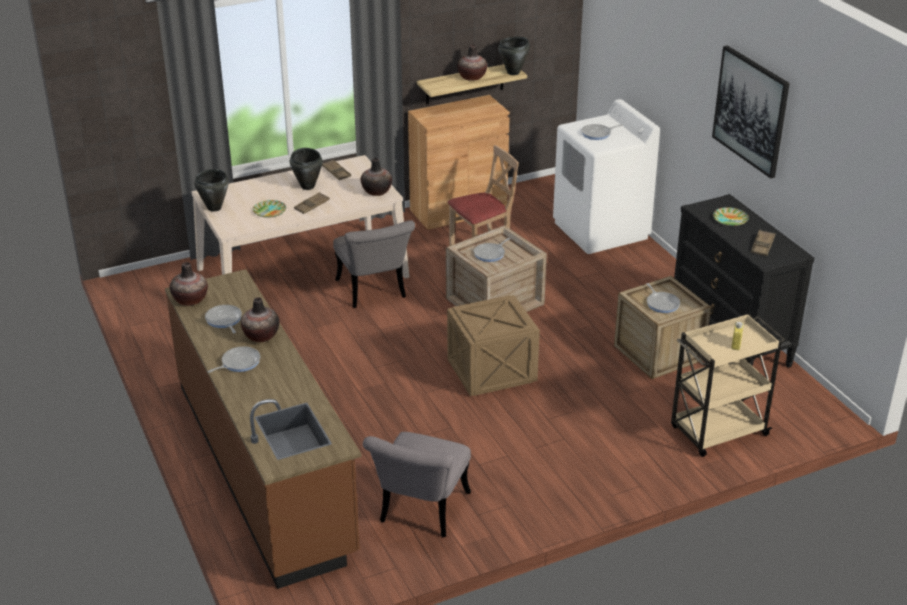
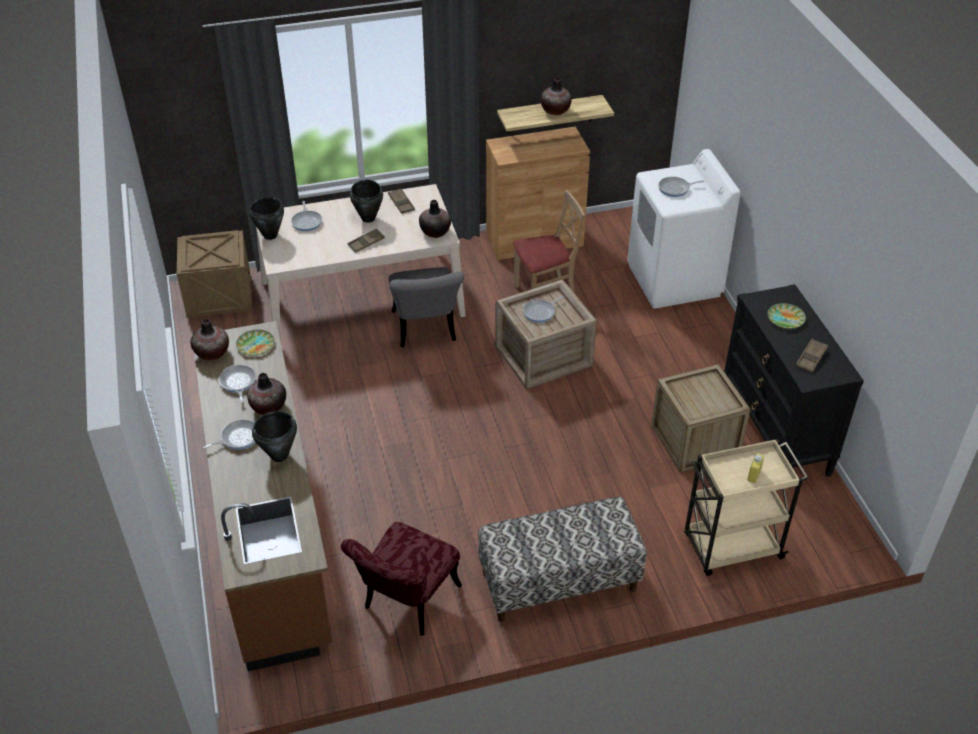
camera: 10 degrees right, 10 degrees up
(269, 211) = (322, 245): plate -> plate (255, 345)
(421, 514) = (406, 604): grey chair -> red chair
(490, 371) = (517, 442): crate -> crate (218, 296)
(513, 72) = (600, 108): black cooking pot -> black cooking pot (279, 456)
(563, 478) = (558, 582): none -> bench
(662, 303) = (700, 398): frying pan -> frying pan (307, 221)
(750, 111) = (823, 206): picture -> none

